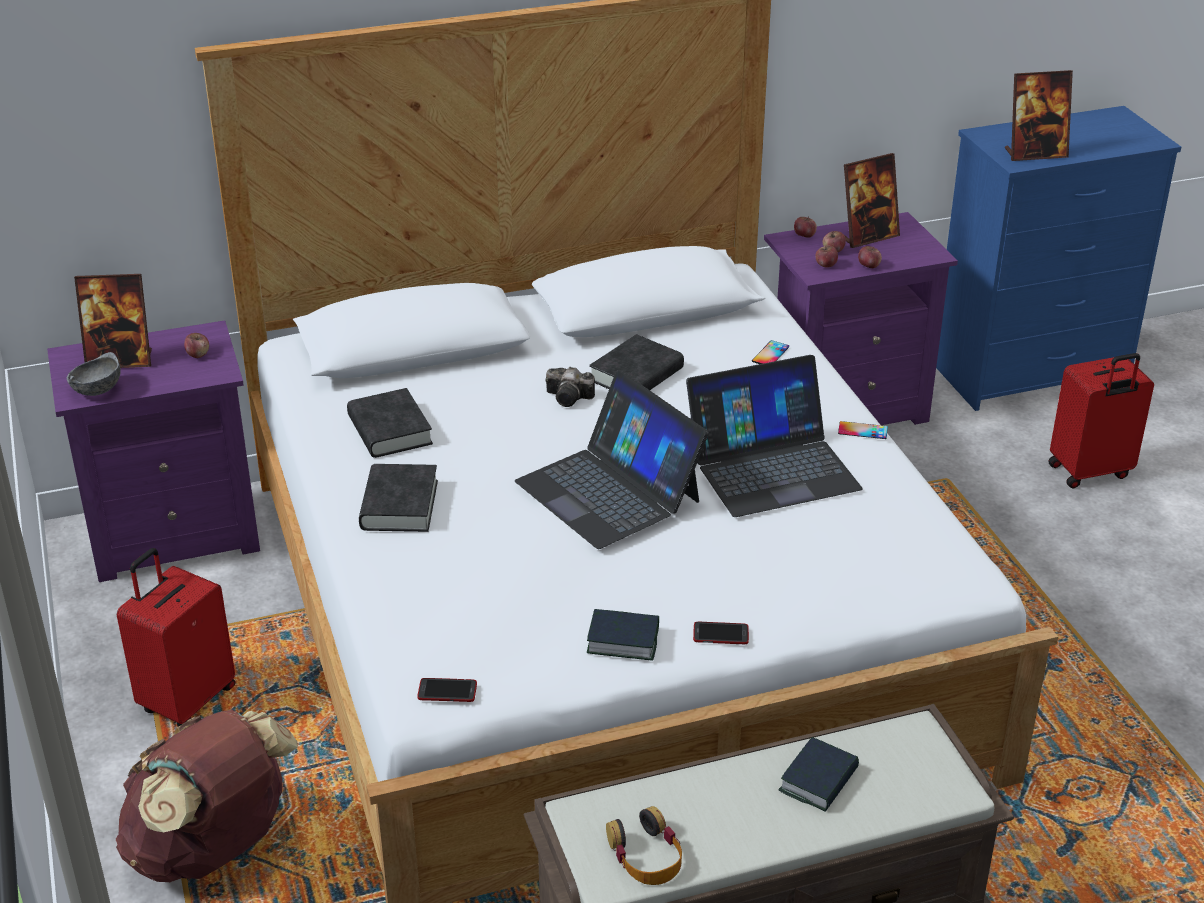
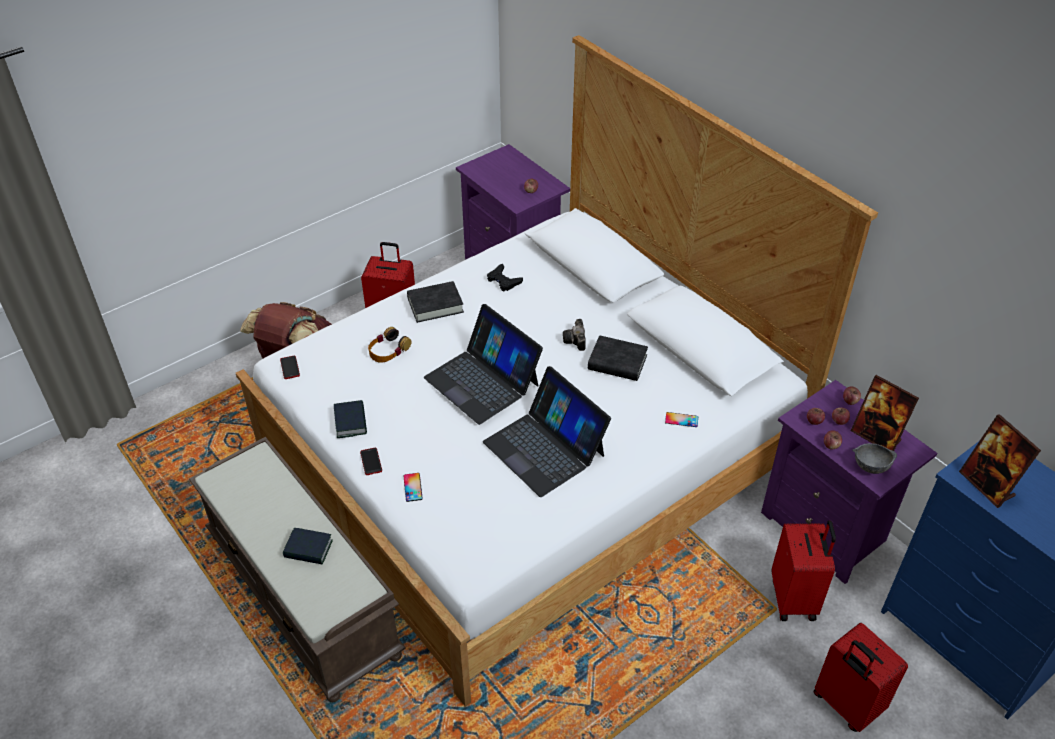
camera: 70 degrees right, 10 degrees up
(96, 390) = (479, 172): grey bowl -> grey bowl (870, 466)
(120, 360) = (511, 169): picture frame -> none
(389, 430) = (503, 281): black book -> black game controller
(609, 491) = (482, 381): laptop -> laptop turned 75 degrees counterclockwise
(646, 855) = (234, 489): headphones -> headphones (388, 350)
(862, 430) = (614, 486): phone -> phone (412, 487)
(937, 462) = (794, 598): none -> red suitcase

